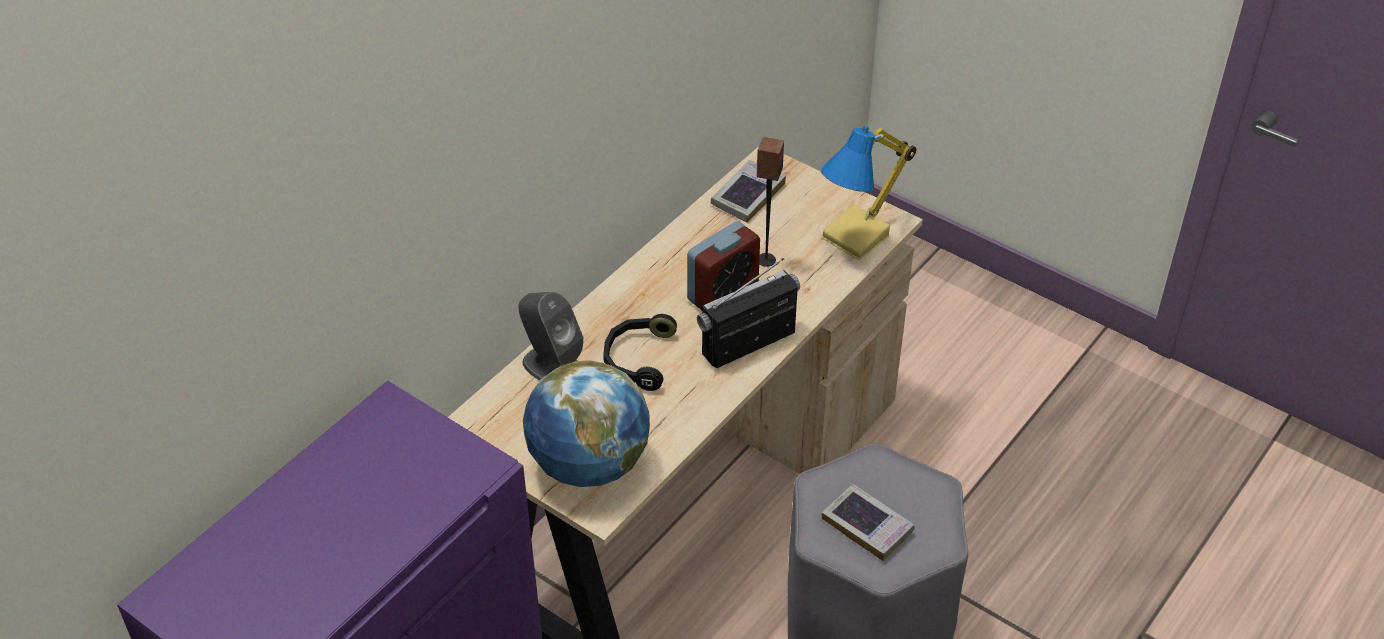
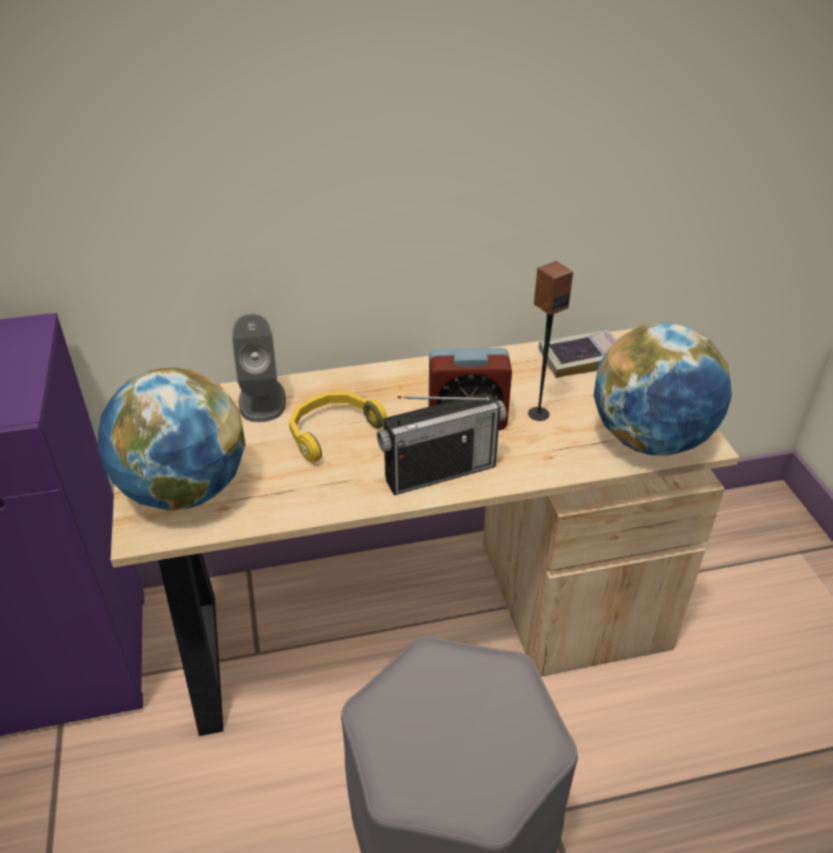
camera: 40 degrees right, 5 degrees down
(637, 359) = (332, 431): black headphones -> yellow headphones
(749, 343) = (440, 472): radio -> radio turned 150 degrees clockwise
(858, 237) = (650, 440): table lamp -> globe
(867, 526) = (429, 732): book -> none

